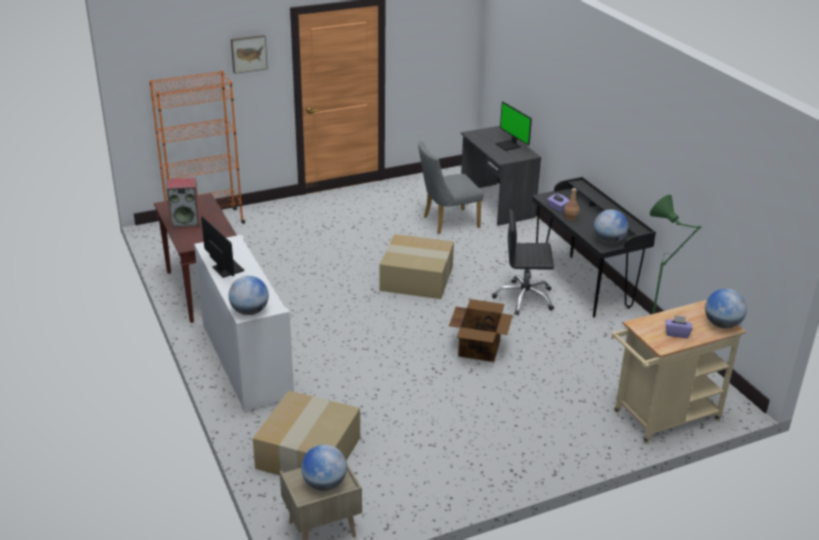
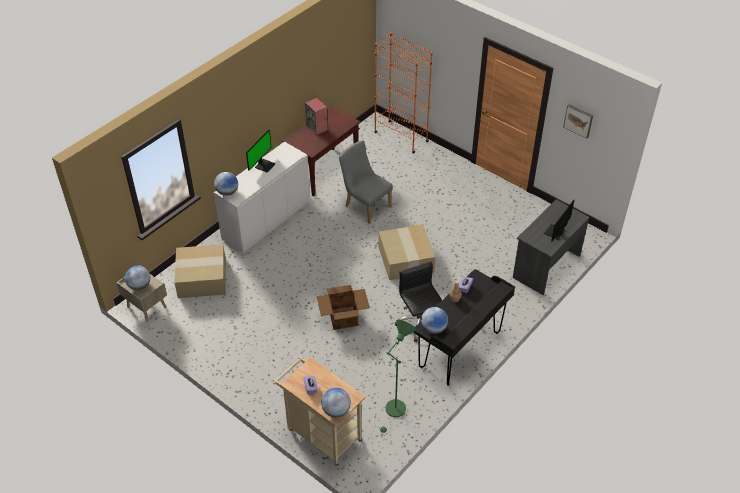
camera: 65 degrees right, 15 degrees up
(248, 53) = (452, 51): picture -> picture (578, 120)
(447, 222) = (494, 248): grey chair -> grey chair (365, 205)

